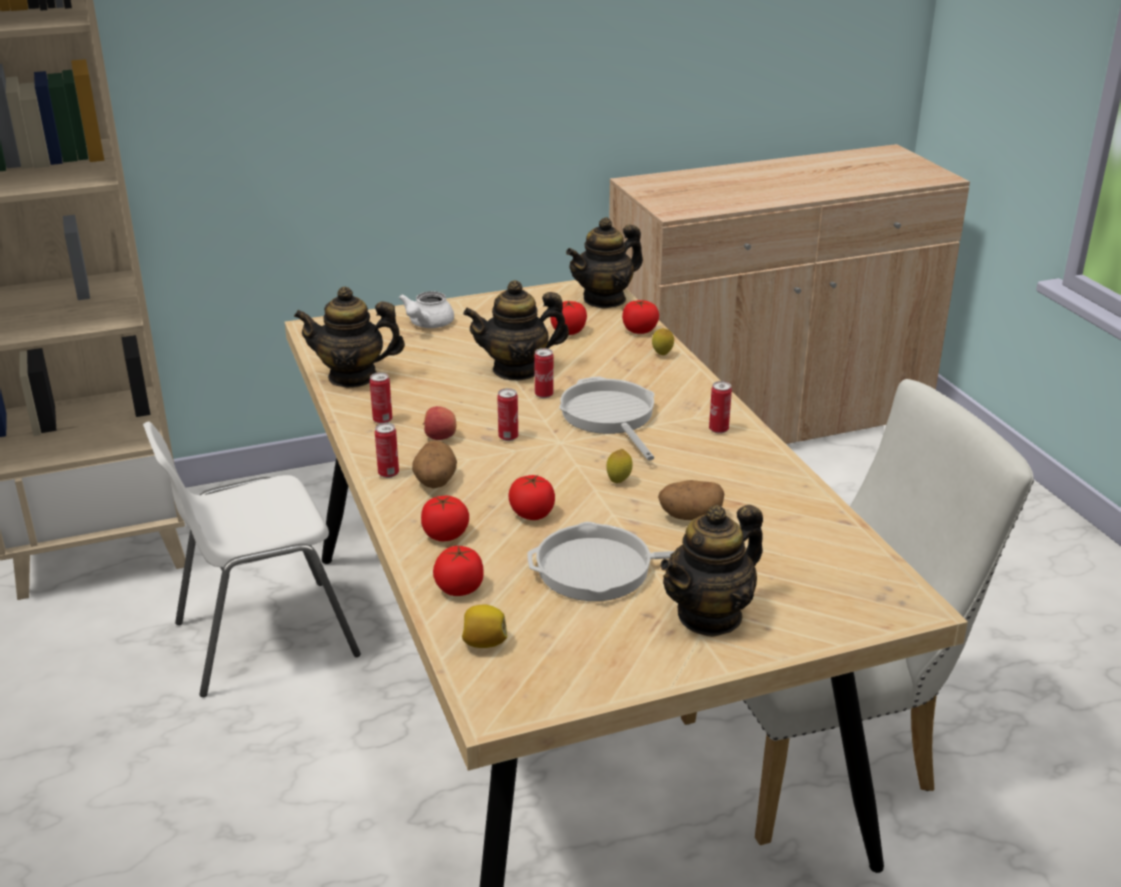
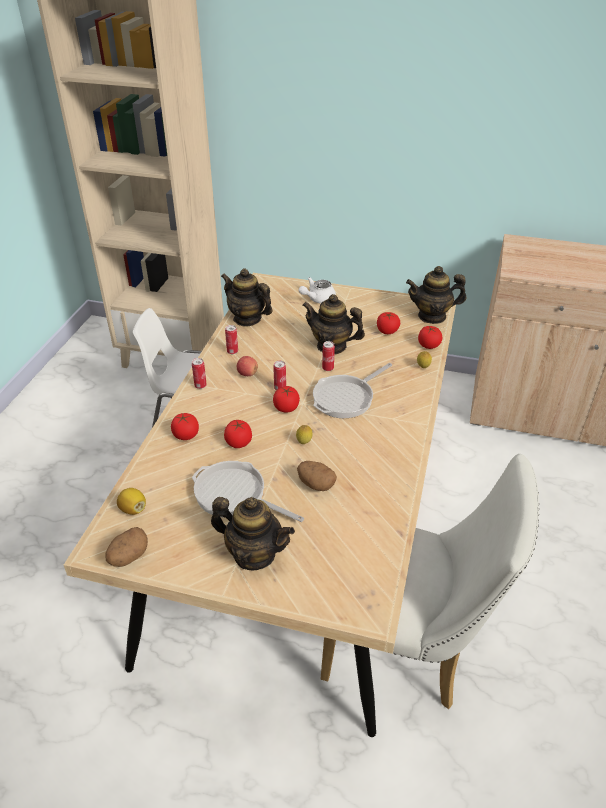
camera: 35 degrees right, 10 degrees up
(435, 482) = (215, 400): potato -> potato (128, 557)
(459, 588) = (158, 470): tomato -> tomato (286, 407)
(609, 416) = (346, 397): frying pan -> frying pan turned 150 degrees counterclockwise
(710, 615) = (254, 554): teapot -> teapot turned 150 degrees counterclockwise
(718, 429) = (397, 433): can -> none

